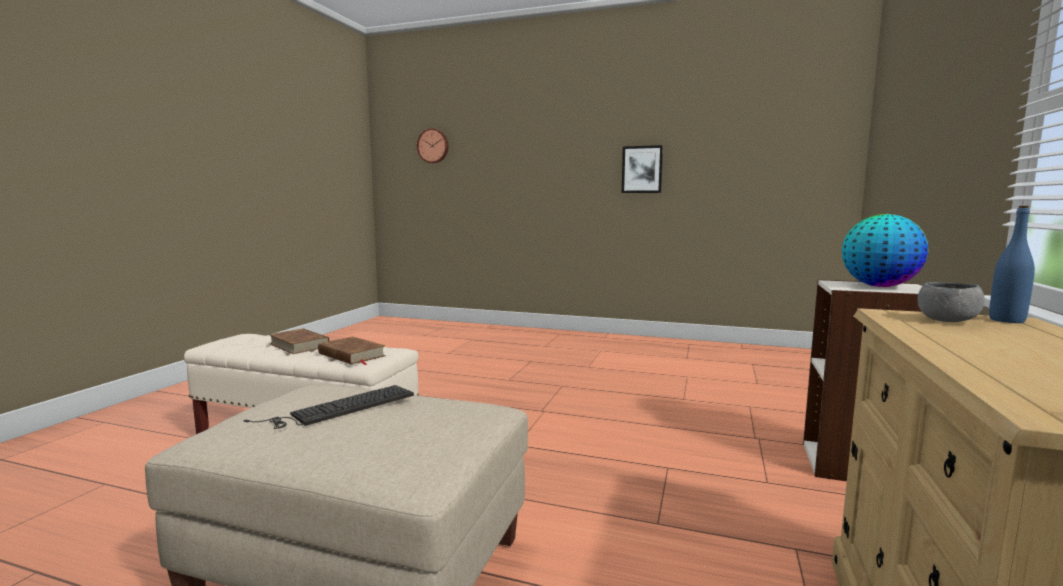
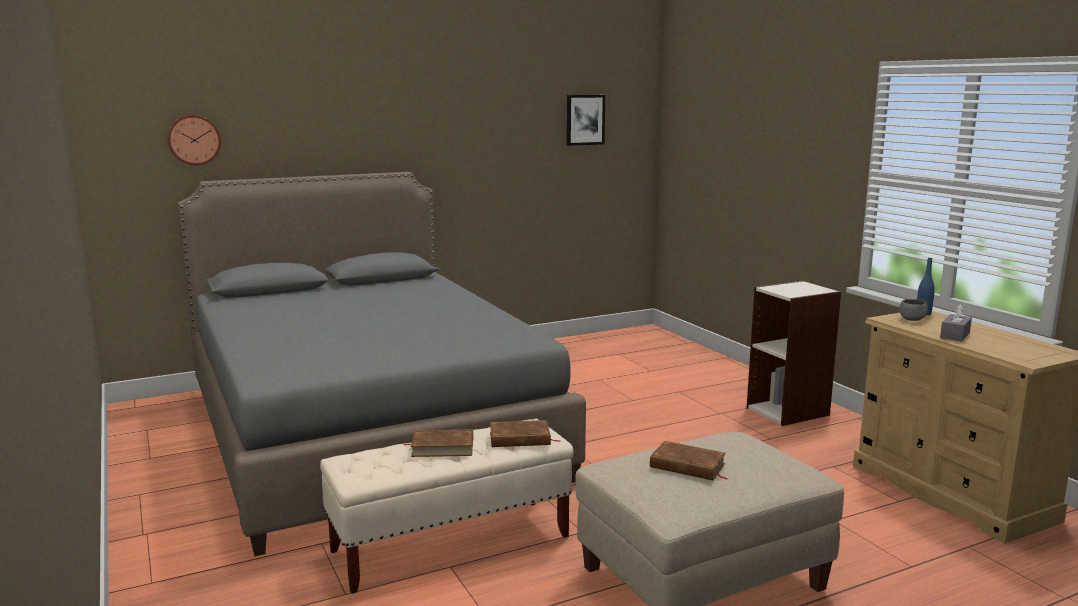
camera: 45 degrees left, 5 degrees up
(339, 408) = (687, 466): keyboard -> brown book
(444, 360) = (366, 432): none -> grey bed
(642, 169) = (477, 167): picture -> picture (585, 120)
(879, 286) = (798, 288): globe -> none
(975, 347) = (955, 335): none -> grey tissue box

